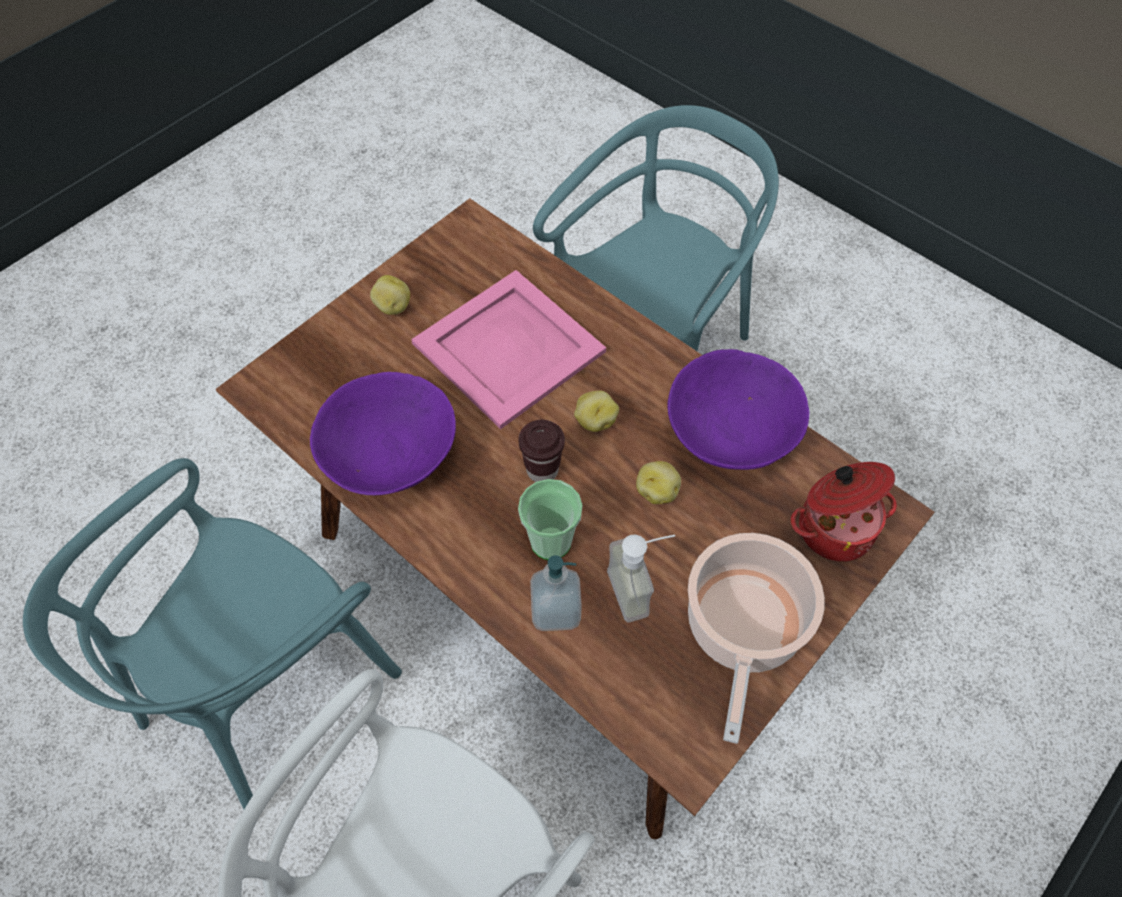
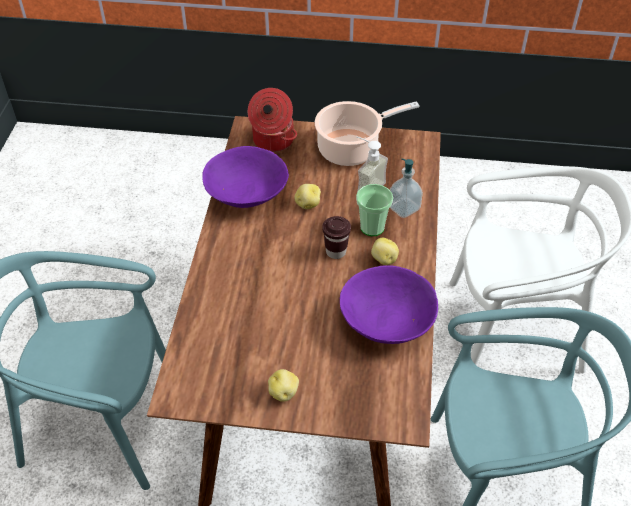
camera: 125 degrees left, 10 degrees down
(508, 349) = (268, 311): pink tray -> none
(595, 420) = (285, 247): potato -> potato (384, 260)

